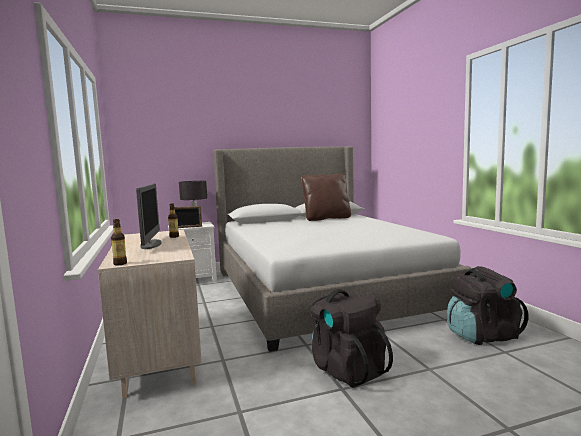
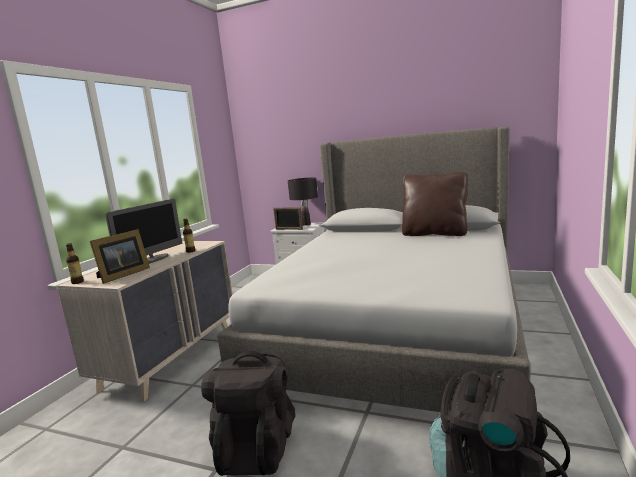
camera: 40 degrees right, 5 degrees up
(159, 254) = (122, 275): none -> picture frame

